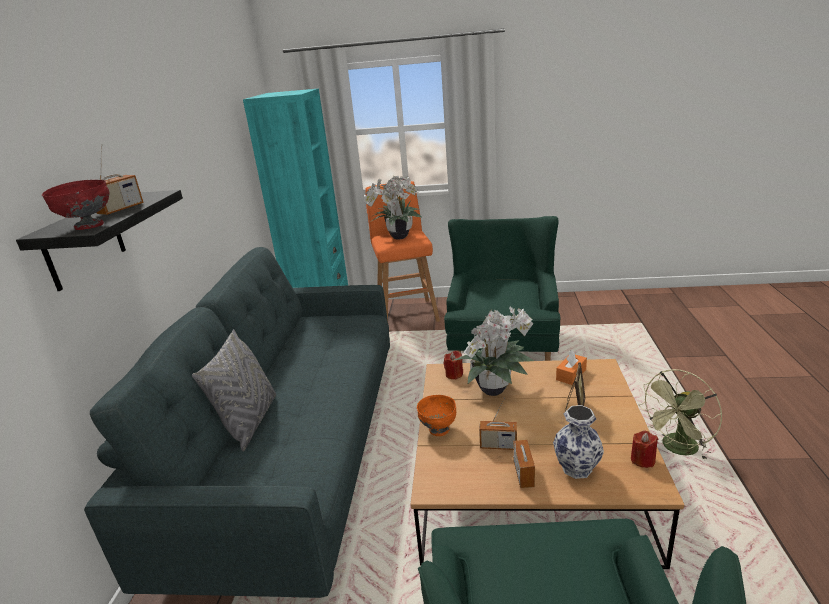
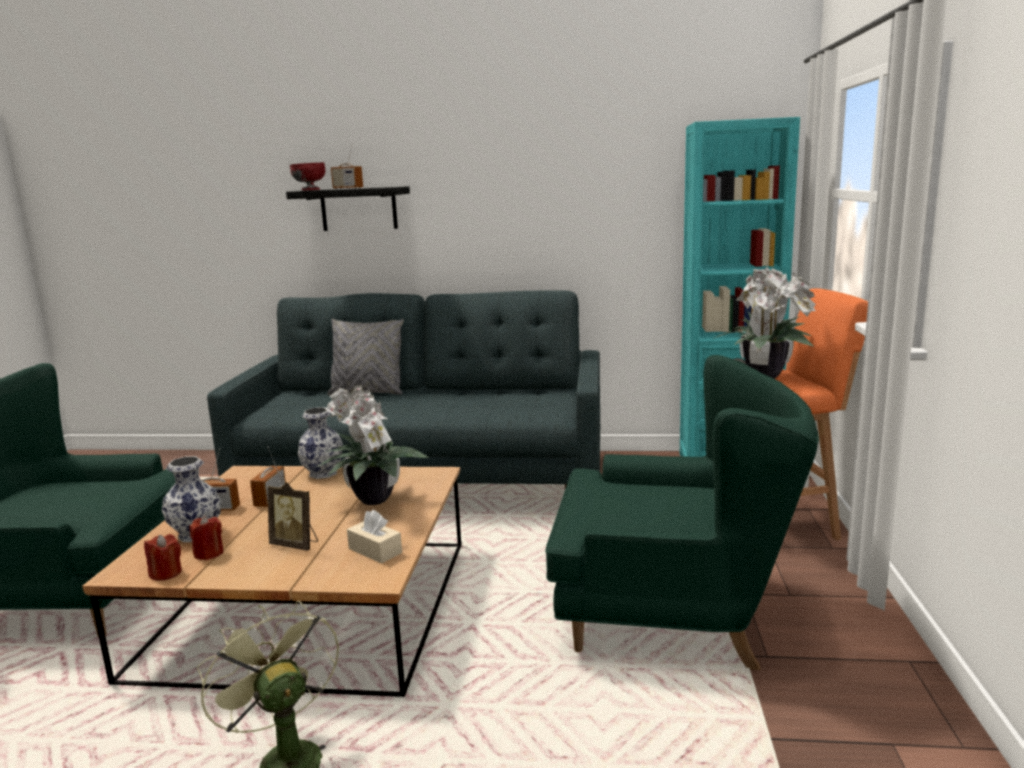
camera: 90 degrees right, 10 degrees down
(438, 430) = (322, 473): orange bowl -> vase
(454, 374) = (424, 480): red candle -> red candle (209, 553)
(571, 374) = (375, 551): orange tissue box -> beige tissue box

